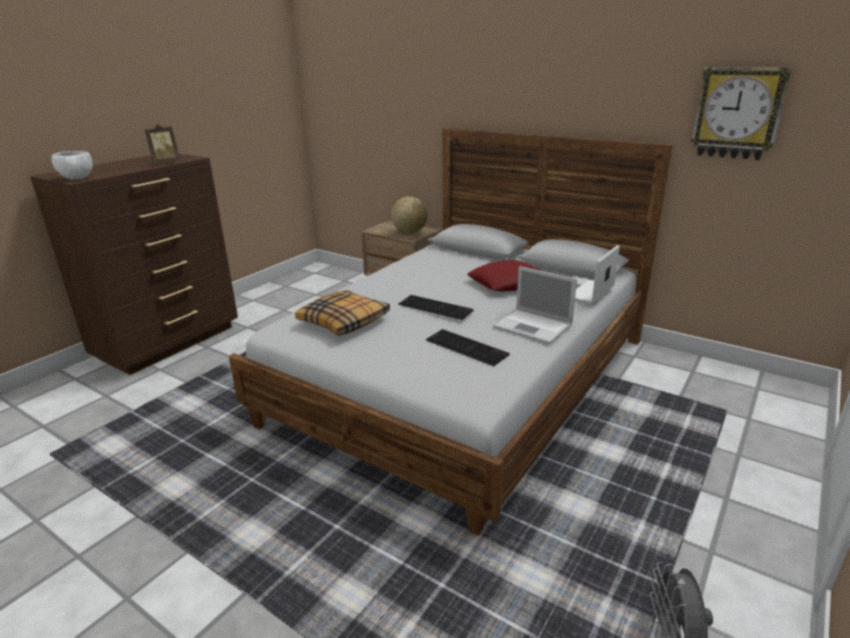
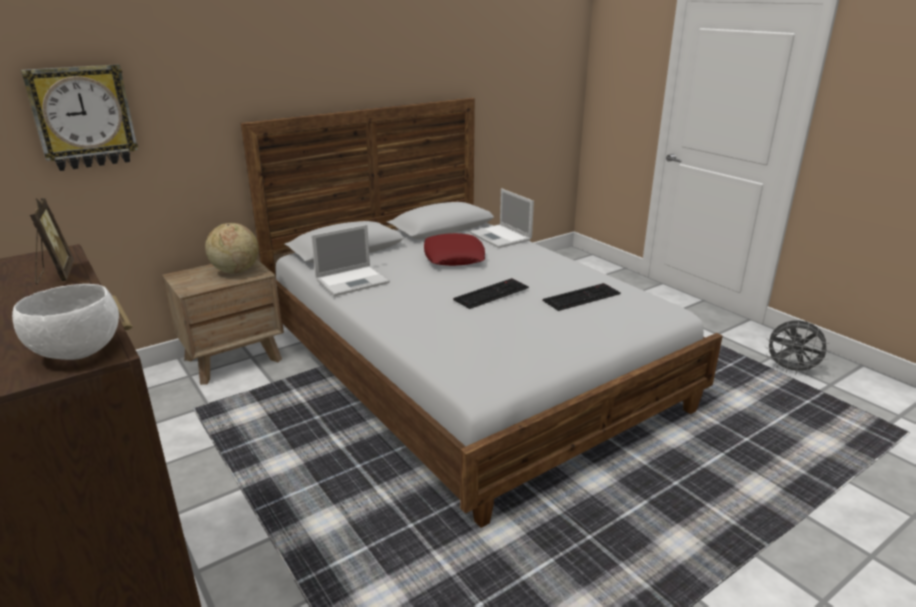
camera: 70 degrees left, 0 degrees up
(344, 322) = (492, 342): pillow -> none
(534, 326) = (556, 266): laptop -> laptop (353, 281)
(738, 113) = (506, 65): wall clock -> wall clock (83, 117)

